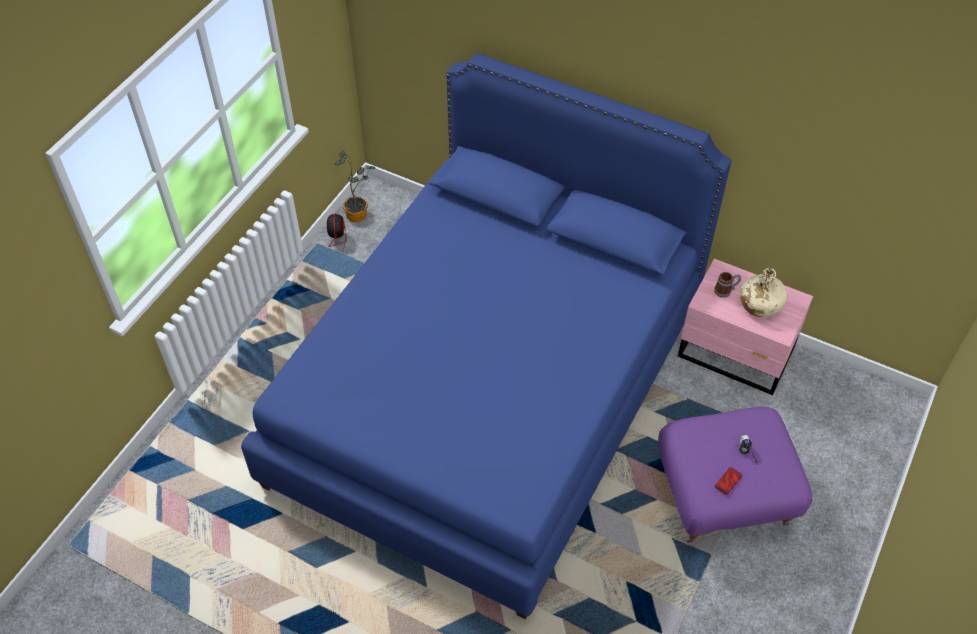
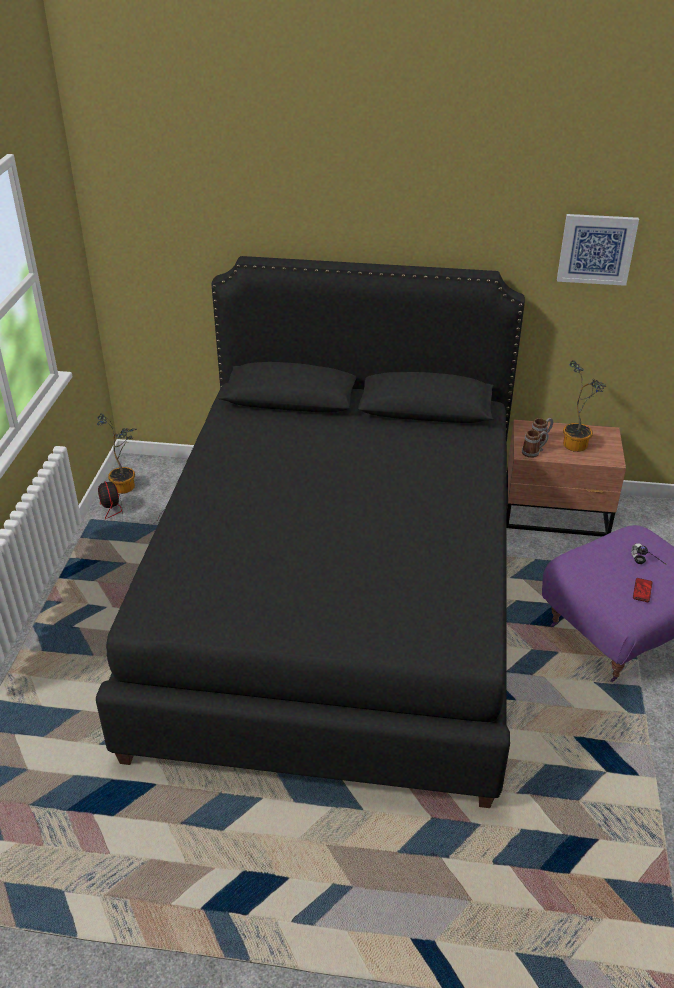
camera: 20 degrees left, 15 degrees down
(488, 393) = (336, 605): blue bed -> black bed
(711, 304) = (533, 452): none -> mug
(736, 354) = (557, 513): pink nightstand -> brown nightstand
(760, 304) = (577, 443): beige bottle -> potted plant
(806, 140) = (596, 249): none -> picture

